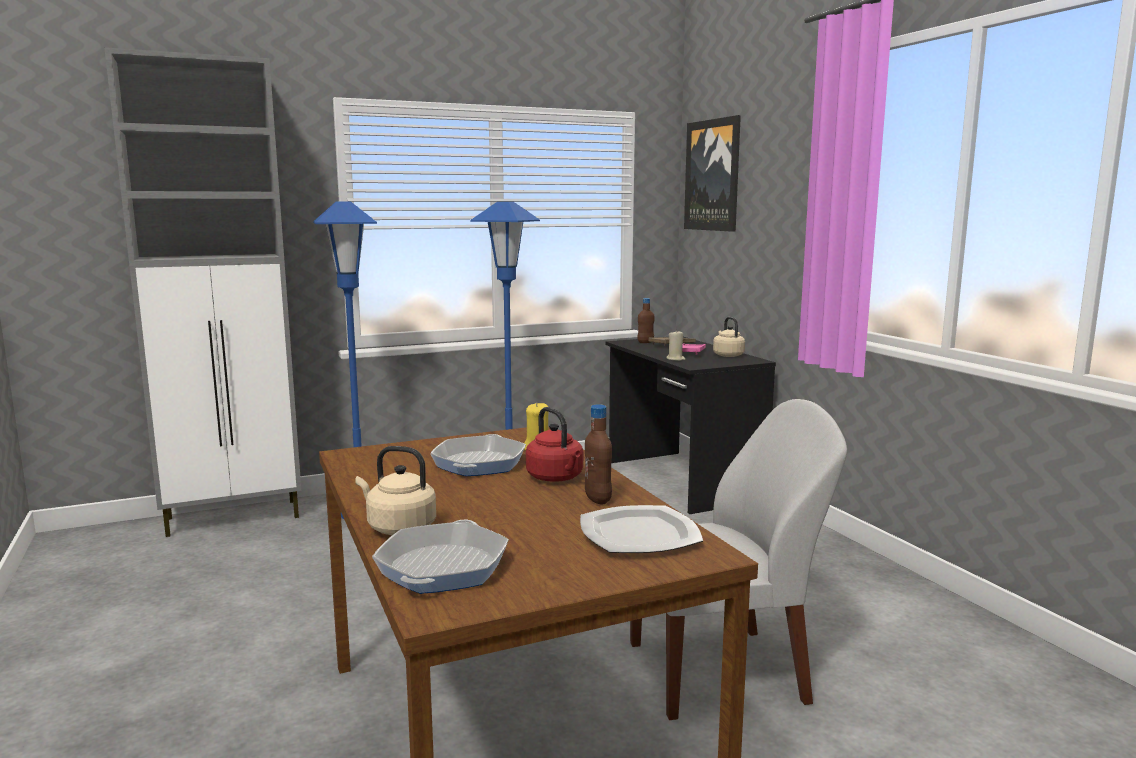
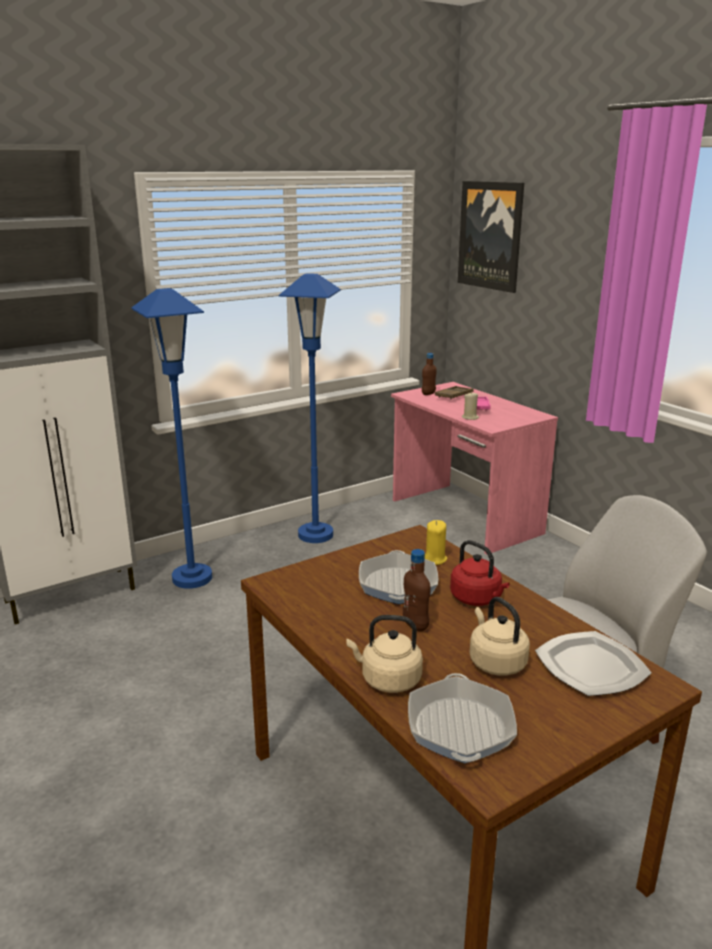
camera: 10 degrees left, 10 degrees up
(598, 499) = (530, 624): brown bottle -> brown bottle (415, 625)
(681, 480) = (464, 517): black desk -> pink desk
(727, 355) = (511, 409): beige kettle -> beige kettle (495, 662)

